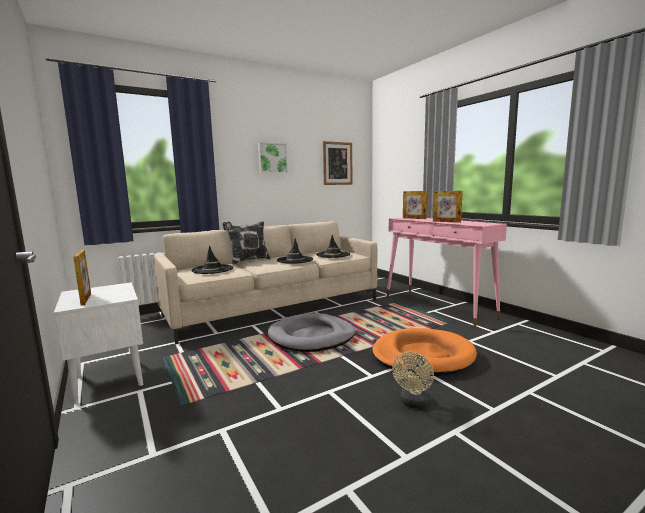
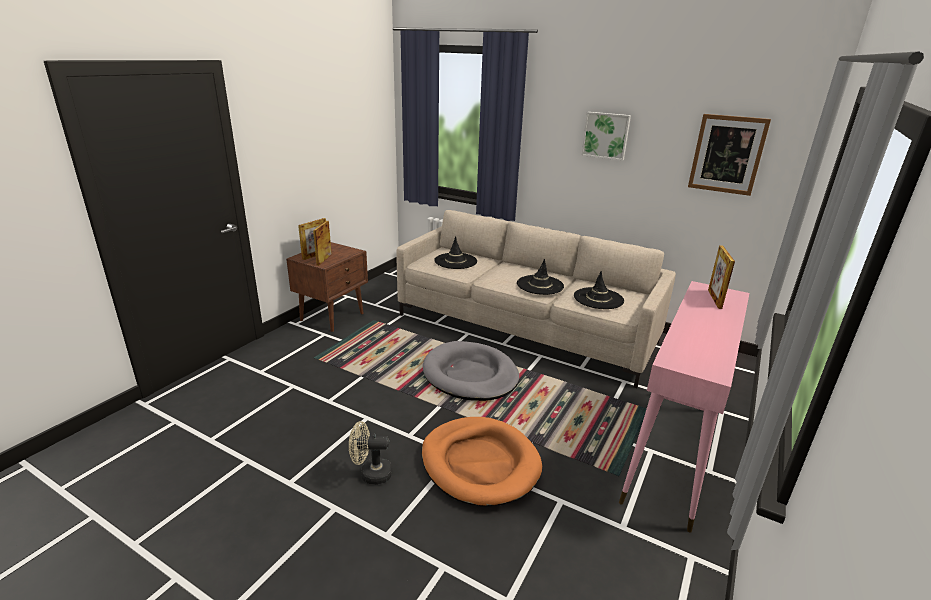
camera: 60 degrees right, 15 degrees up
(109, 379) = (333, 316): white nightstand -> brown nightstand
(248, 261) = (510, 264): pillow -> none
(446, 222) = (691, 329): picture frame -> picture frame (324, 259)

